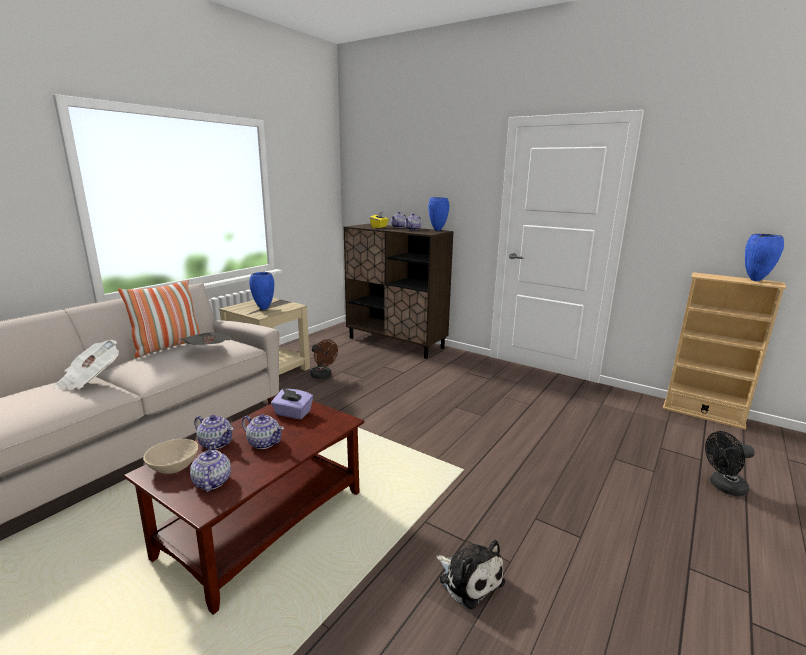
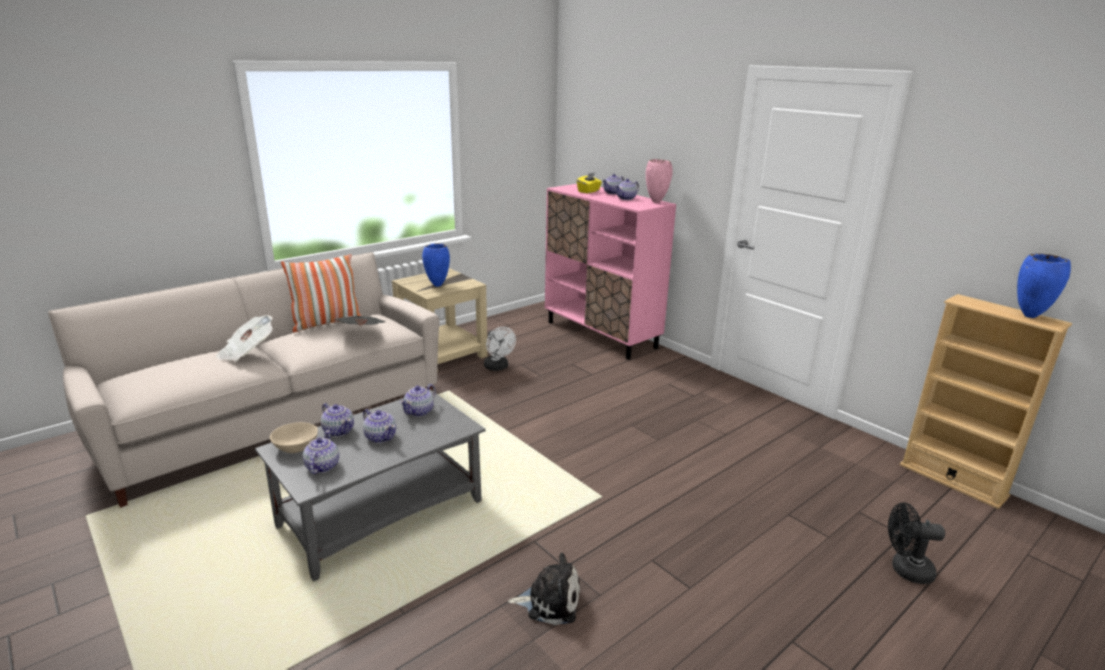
camera: 15 degrees right, 5 degrees up
(265, 522) = (382, 513): brown coffee table -> grey coffee table
(292, 413) = (419, 411): purple tissue box -> teapot
(323, 376) = (498, 367): brown fan -> white fan
(396, 343) = (601, 335): brown cabinet -> pink cabinet
(438, 230) = (657, 202): blue vase -> pink vase
(469, 579) = (550, 601): plush toy -> plush toy turned 60 degrees counterclockwise

